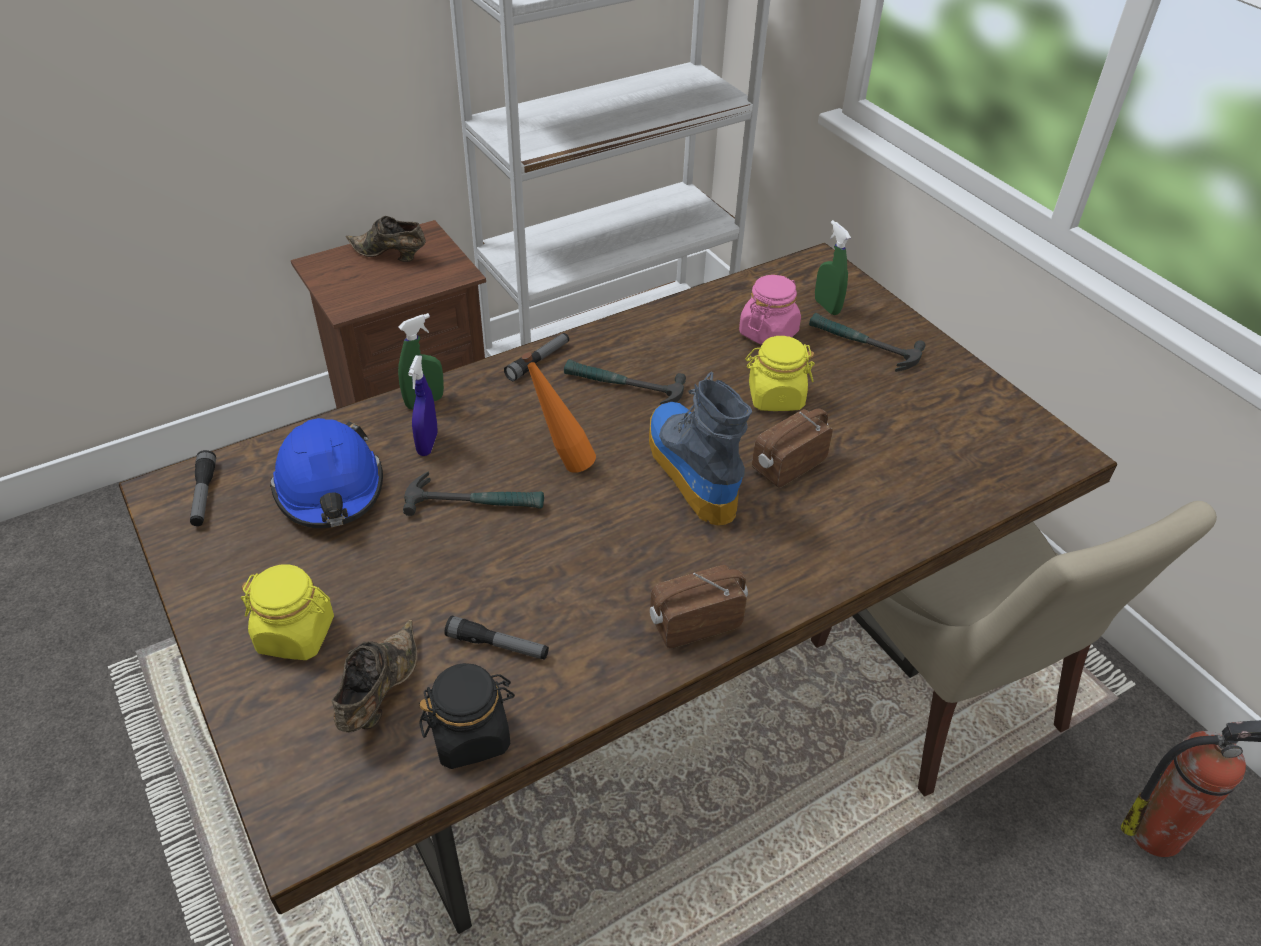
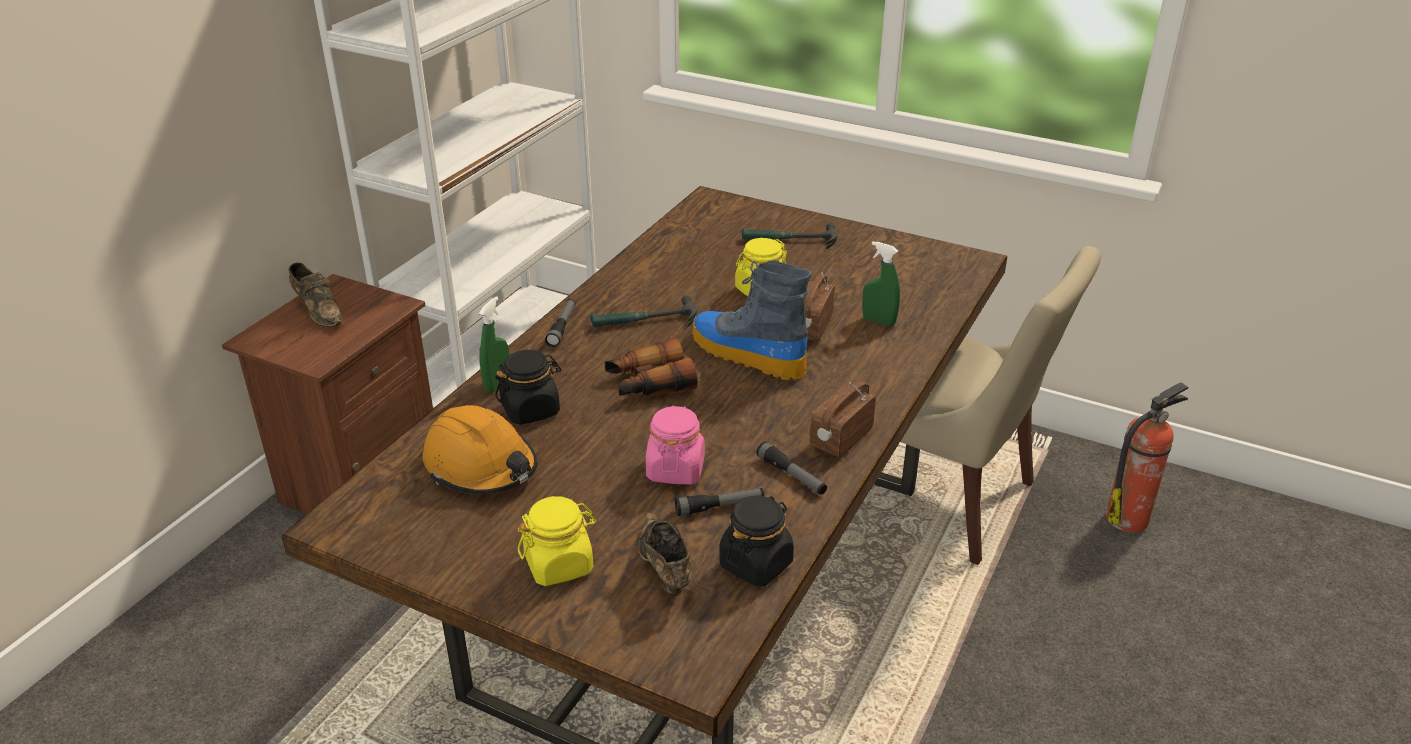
camera: 30 degrees left, 10 degrees down
(204, 495) = (374, 512): flashlight -> flashlight (791, 475)
(330, 488) = (481, 466): blue hard hat -> orange hard hat
(390, 256) = (319, 311): brown shoe -> brown shoe turned 120 degrees counterclockwise
(427, 444) = (531, 410): blue spray bottle -> black jar
(475, 502) = (609, 431): hammer -> none
(561, 462) = (649, 383): orange bottle -> binoculars
(768, 333) = (717, 254): pink jar -> pink jar (675, 469)
(827, 306) = (742, 225): green spray bottle -> green spray bottle (878, 321)

